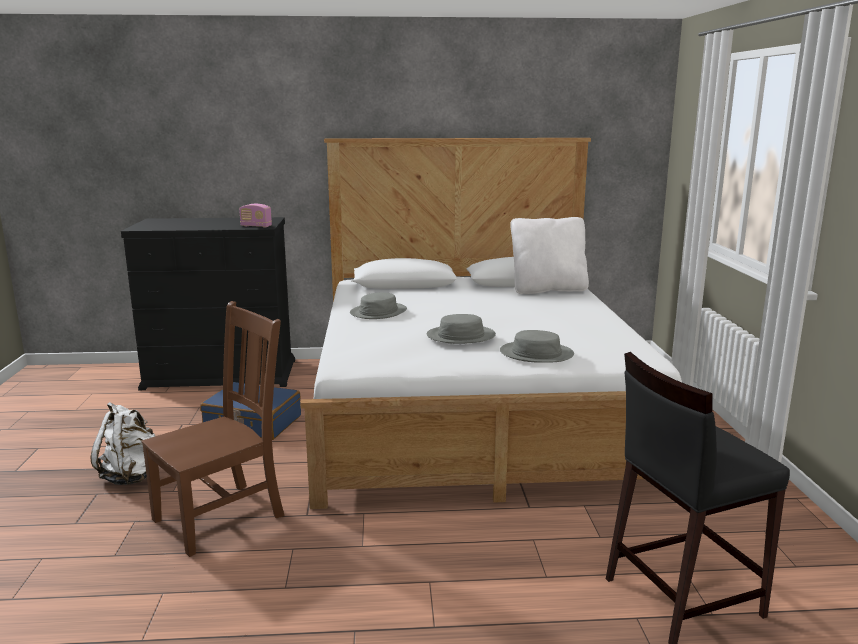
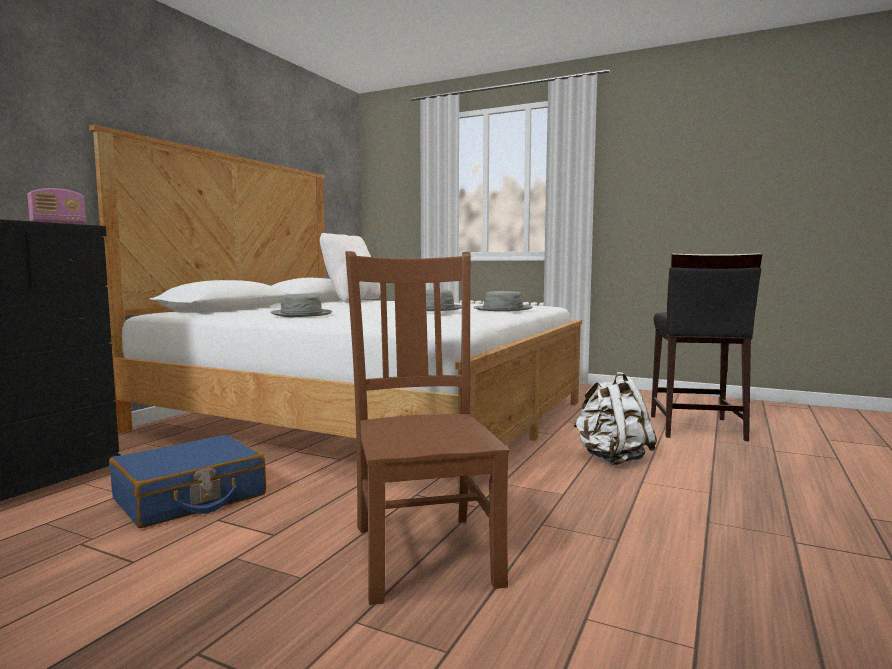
camera: 60 degrees left, 10 degrees down
(132, 476) = (192, 608): white backpack -> white backpack (612, 459)

